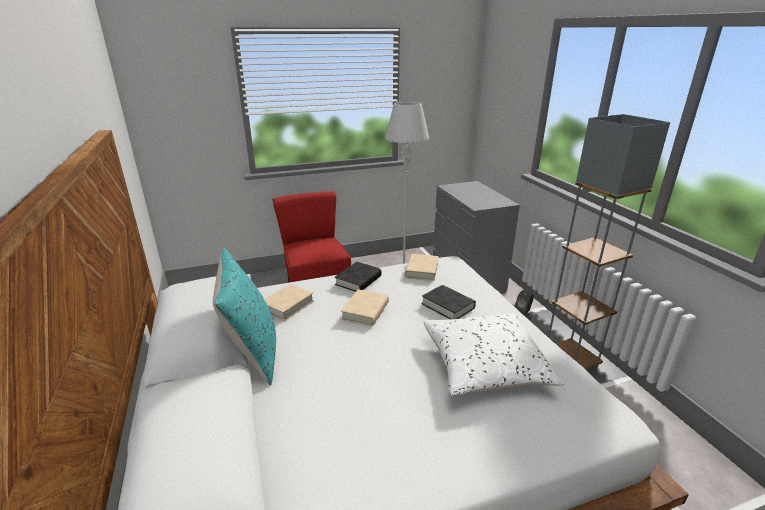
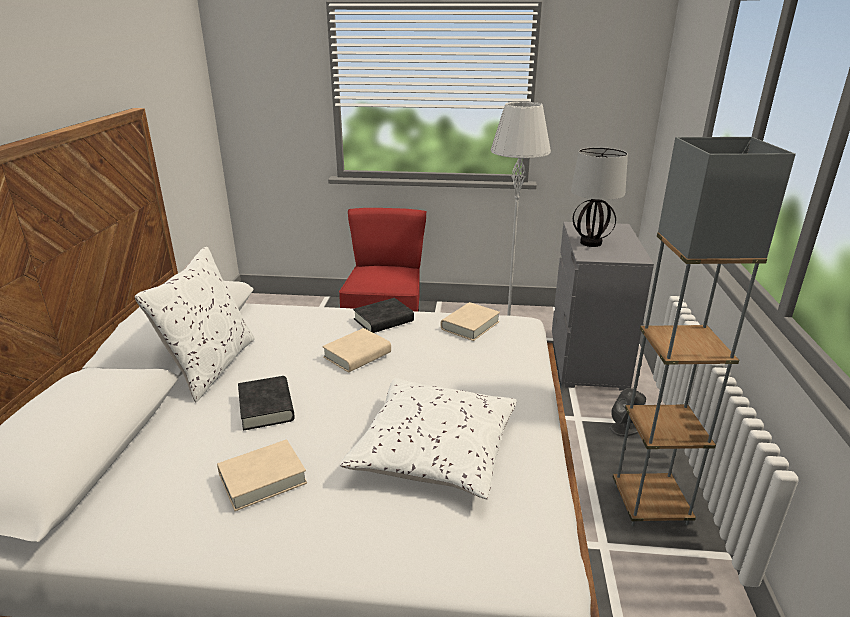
camera: 25 degrees right, 0 degrees up
(252, 352) = (210, 366): turquoise pillow -> white pillow
(287, 305) = (284, 329): beige book -> beige book (262, 479)
(448, 306) = (460, 373): black book -> black book (266, 407)
(469, 197) = (591, 243): none -> table lamp

